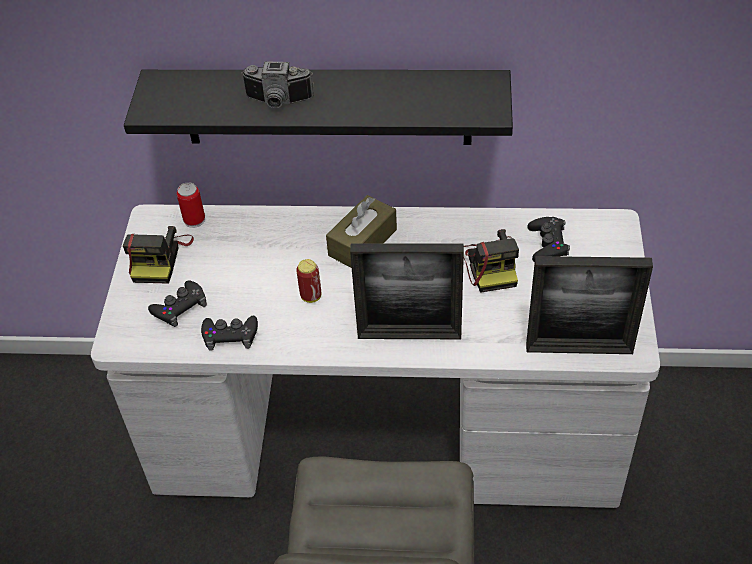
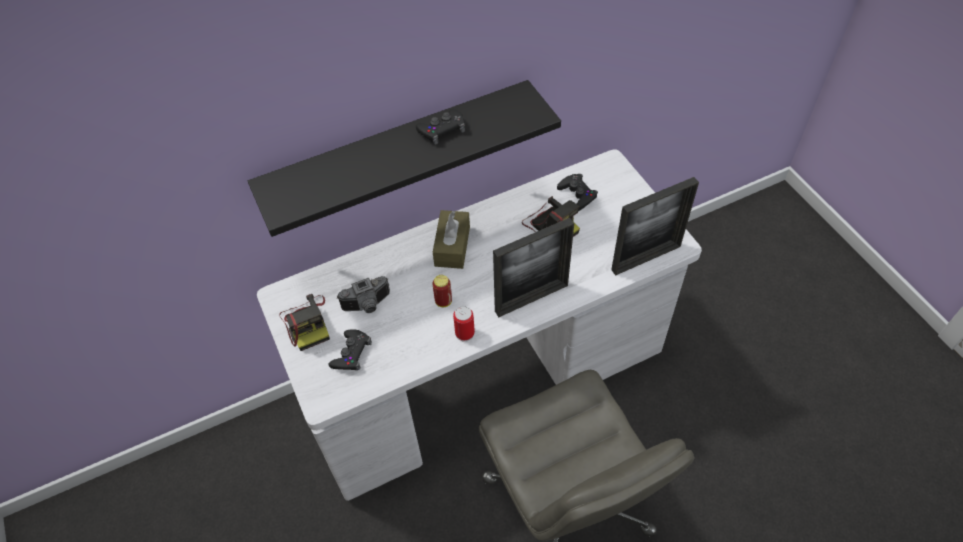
camera: 30 degrees left, 5 degrees up
(194, 220) = (313, 282): can -> can (465, 333)
(230, 335) = (405, 357): black game controller -> black game controller (442, 130)
(278, 102) = (380, 165): camera -> camera (368, 306)

